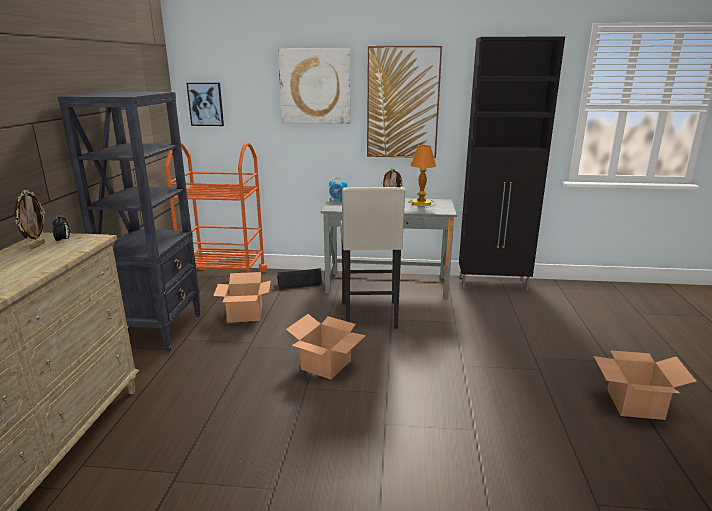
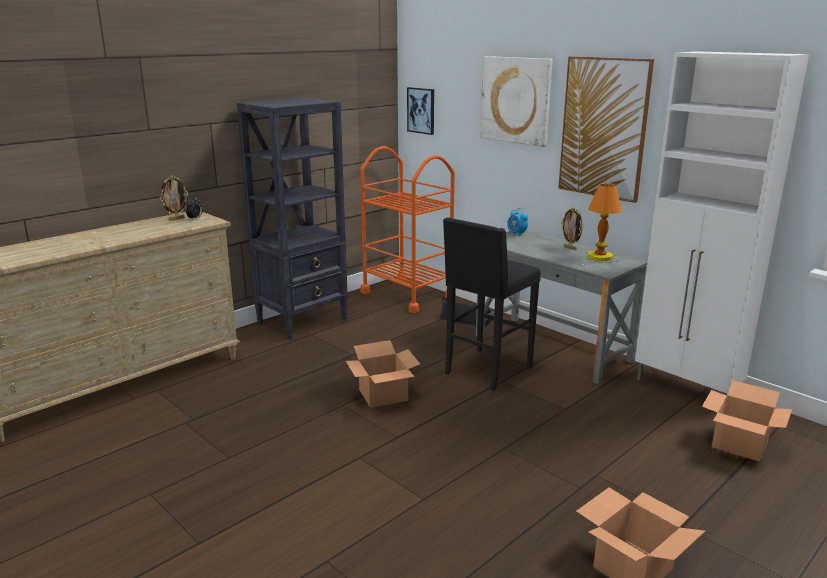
camera: 40 degrees right, 0 degrees up
(245, 314) = (381, 331): cardboard box -> cardboard box (740, 444)
(370, 316) = (486, 371): beige stool -> black stool
(494, 283) = (687, 389): black cabinet -> white cabinet

